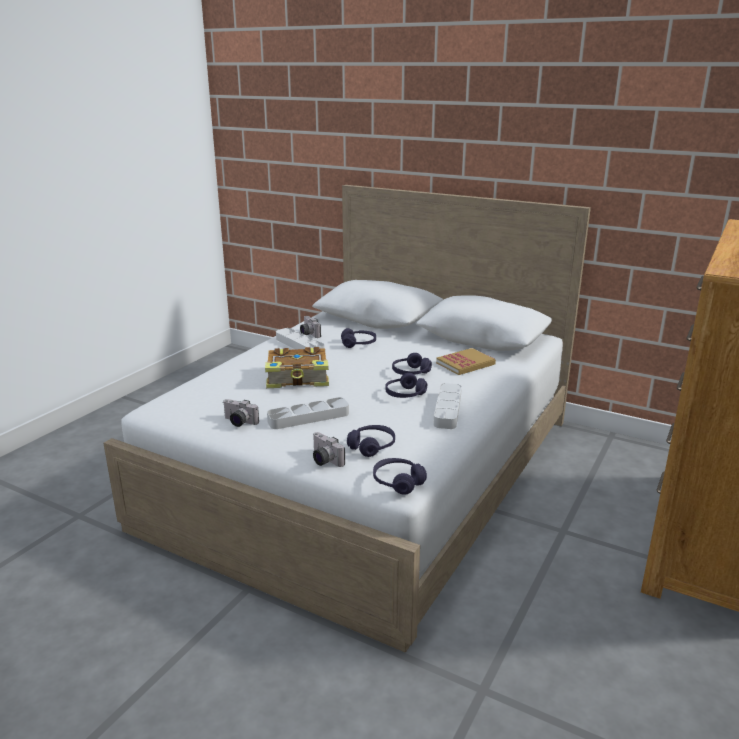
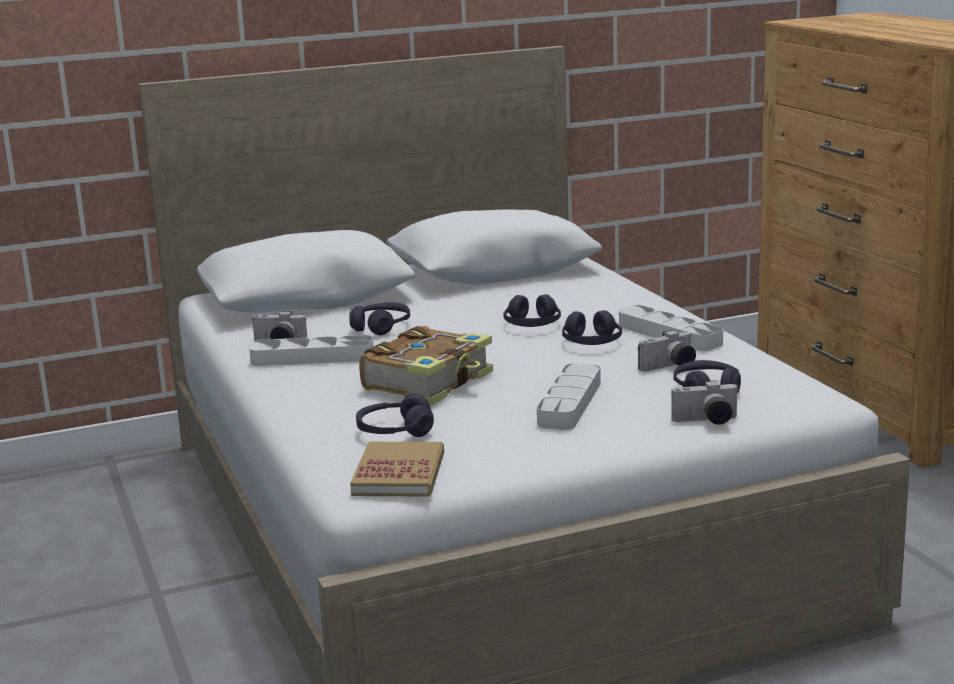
camera: 50 degrees left, 5 degrees down
(238, 422) = (514, 444): camera -> camera (670, 367)
(398, 482) = (814, 399): purple headphones -> purple headphones (395, 431)
(465, 364) = (558, 296): book -> book (399, 474)

